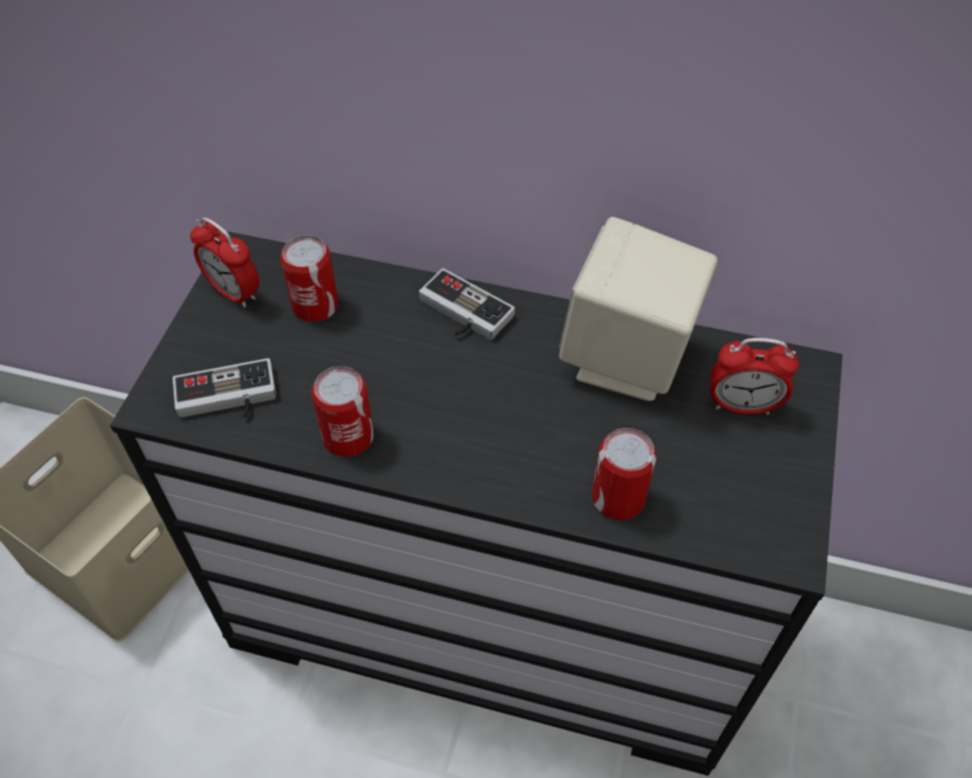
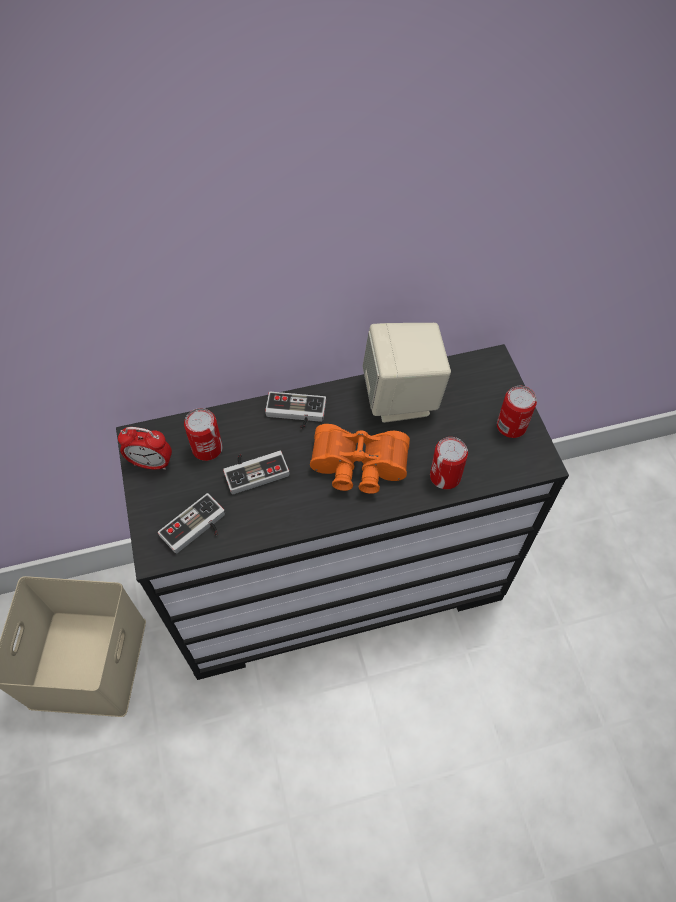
camera: 30 degrees left, 5 degrees up
(348, 436) = (282, 515): can -> can (511, 426)
(356, 360) = (255, 469): none -> game controller
(497, 425) = (358, 468): none -> orange binoculars
(742, 405) = (474, 396): alarm clock -> none

